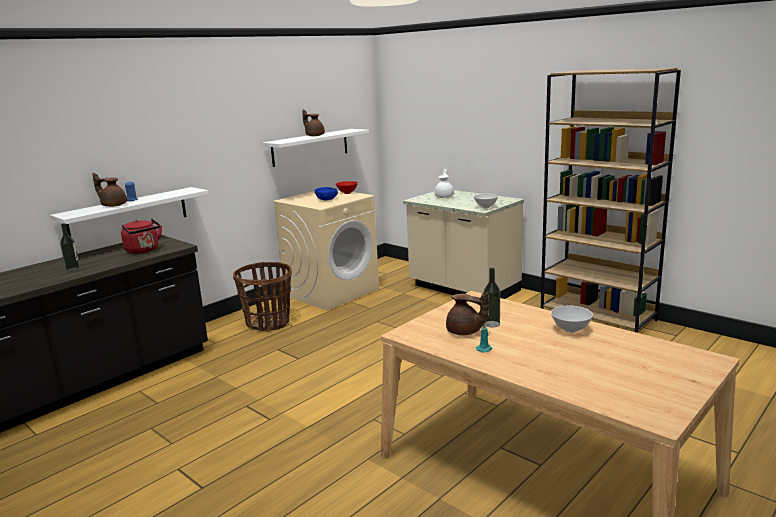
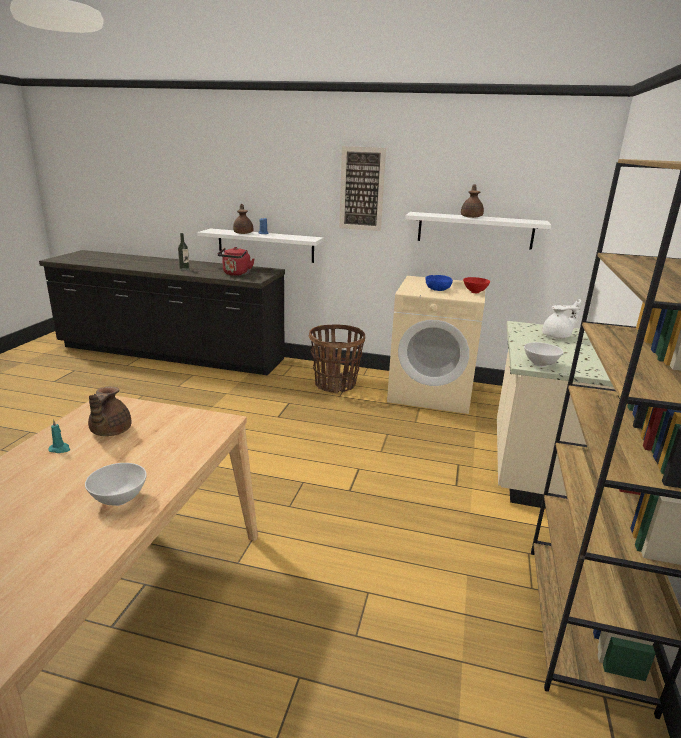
camera: 60 degrees right, 5 degrees up
(219, 130) = (362, 189): none -> picture
(491, 324) = (136, 443): bottle -> none

